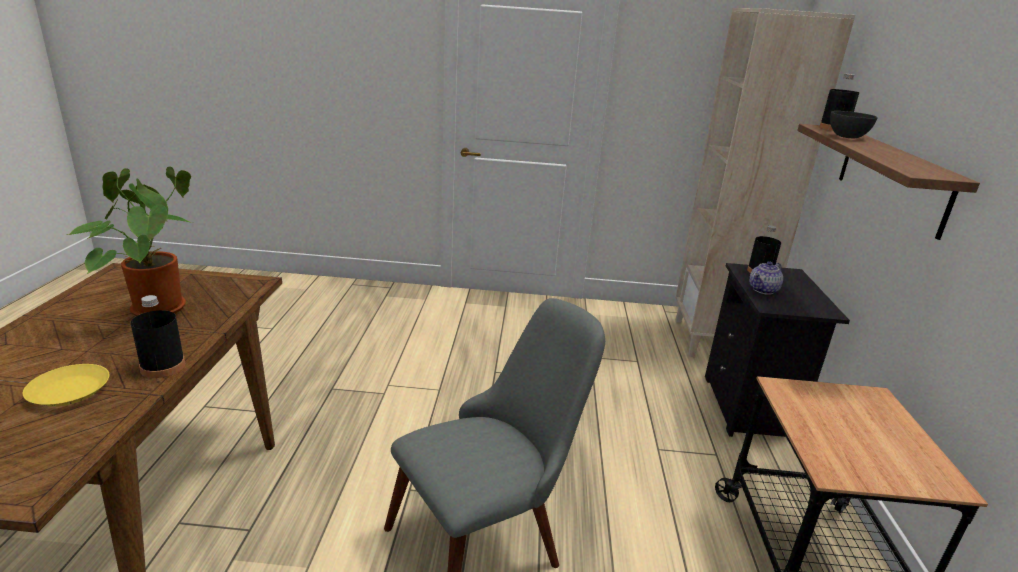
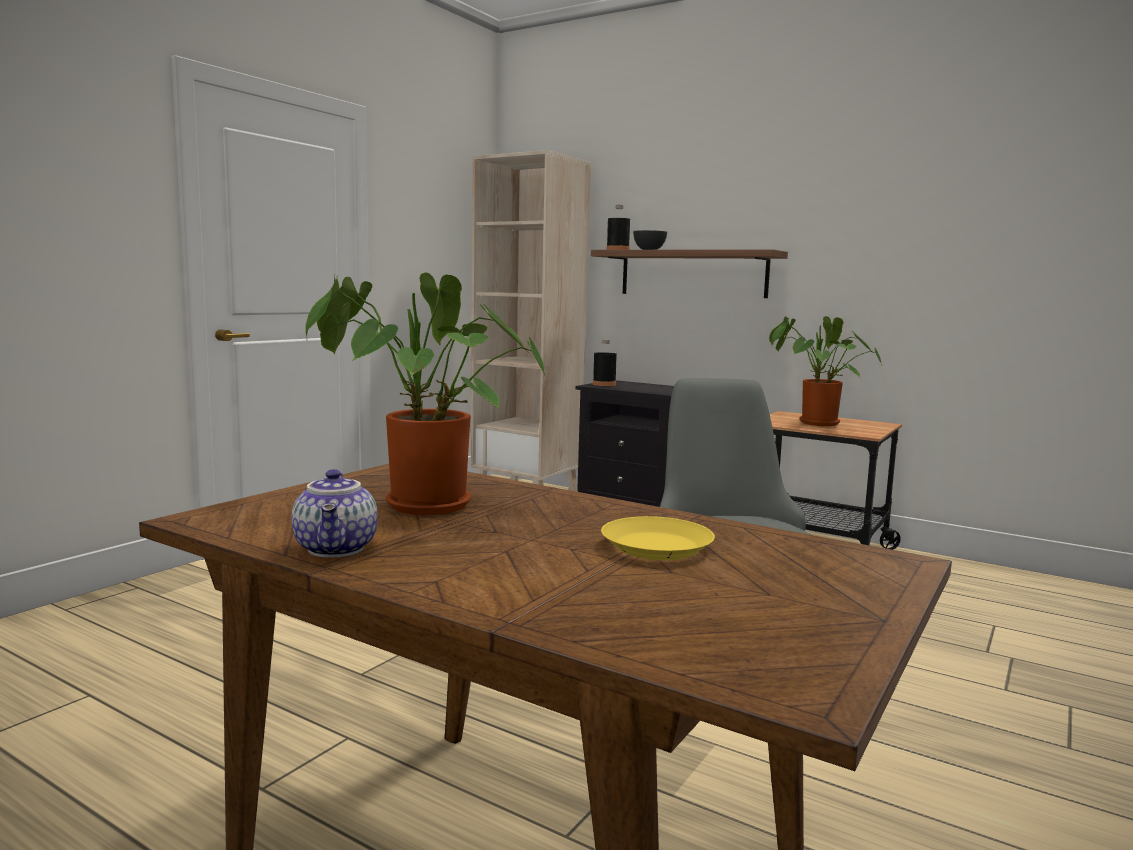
camera: 60 degrees left, 15 degrees down
(163, 366) = (625, 510): black bottle -> none
(763, 290) = (638, 389): teapot -> teapot (338, 549)
(841, 423) = (814, 423): none -> potted plant

